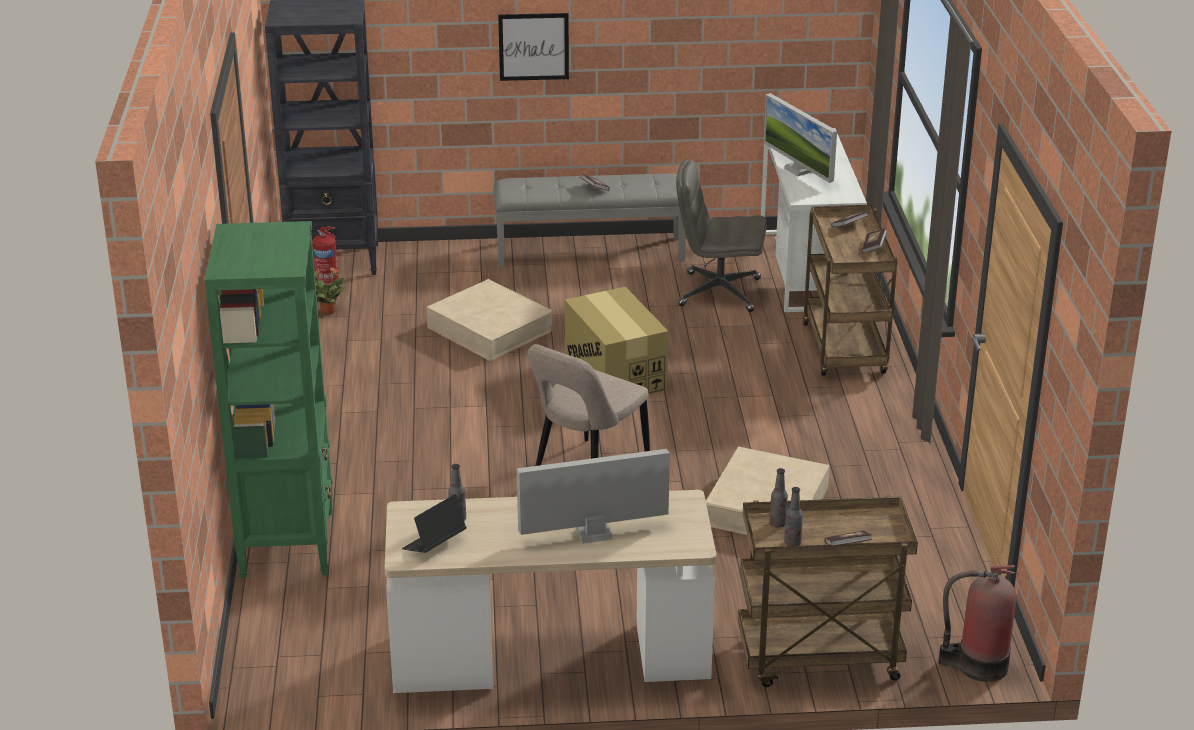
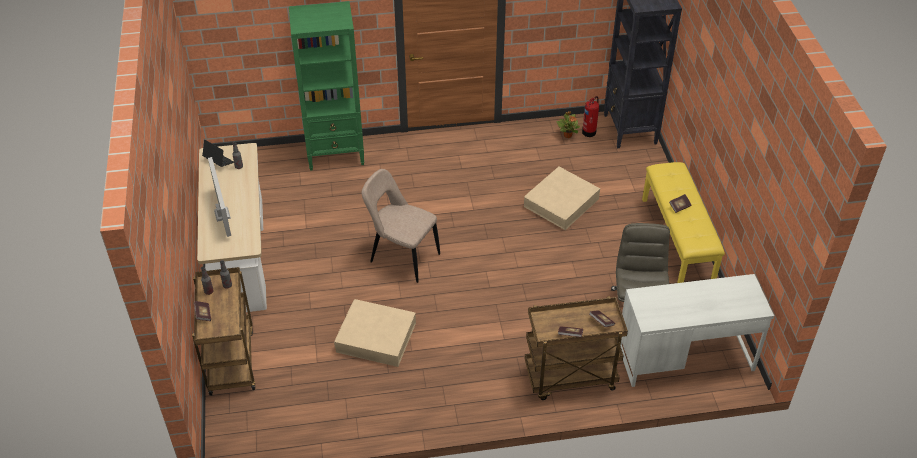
camera: 85 degrees right, 15 degrees up
(533, 46) = (713, 107): picture -> none
(590, 251) = (678, 240): grey bench -> yellow bench
(615, 373) = (519, 262): cardboard box -> none
(798, 170) = (687, 293): monitor -> none
(978, 665) = (219, 434): fire extinguisher -> none

